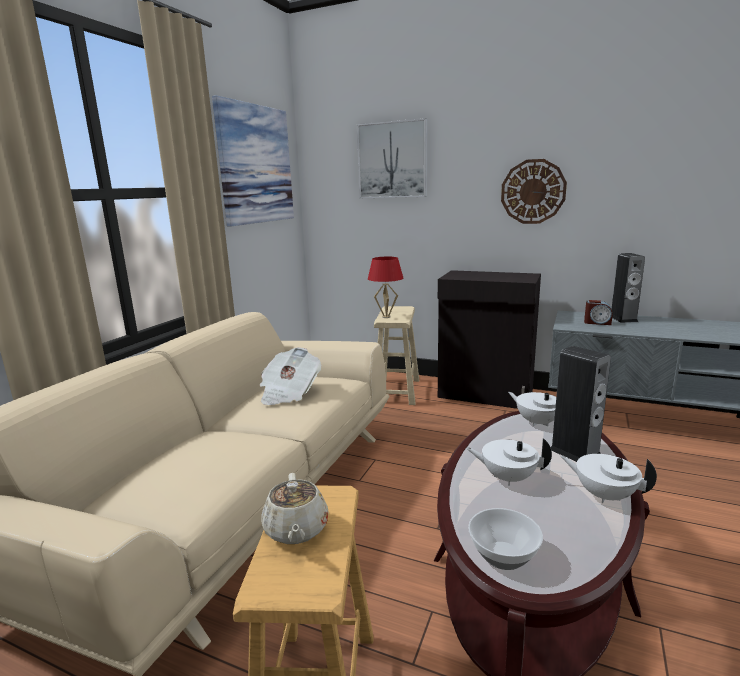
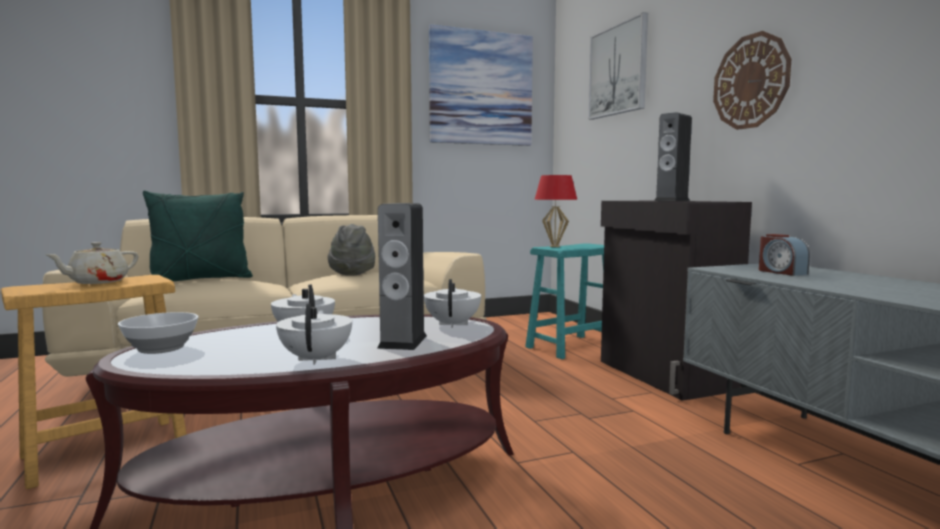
camera: 45 degrees right, 10 degrees down
(185, 466) = (201, 280): none -> green pillow
(289, 392) = (352, 273): newspaper -> grey hat
(397, 391) = (571, 346): beige stool -> turquoise stool
(623, 319) = (847, 275): speaker -> speaker (672, 200)

